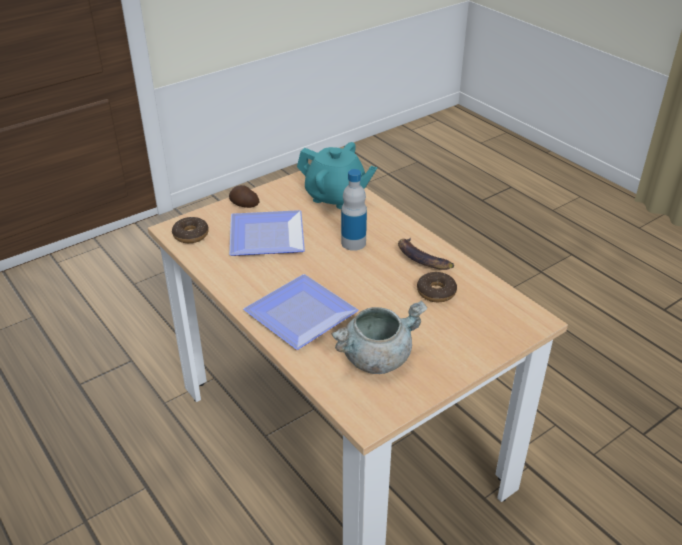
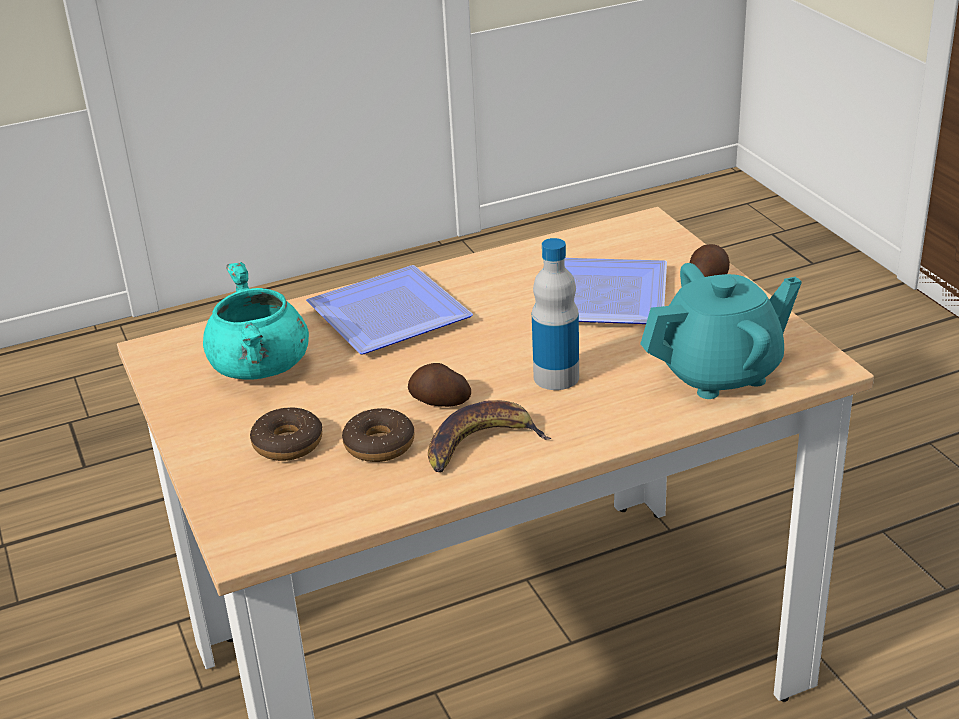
camera: 105 degrees right, 5 degrees down
(191, 235) = (625, 237): donut -> donut (288, 443)
(336, 197) = (720, 373): turquoise teapot -> turquoise teapot turned 150 degrees counterclockwise
(376, 358) = (261, 367): grey cooking pot -> turquoise cooking pot
(389, 278) = (439, 402): none -> potato

